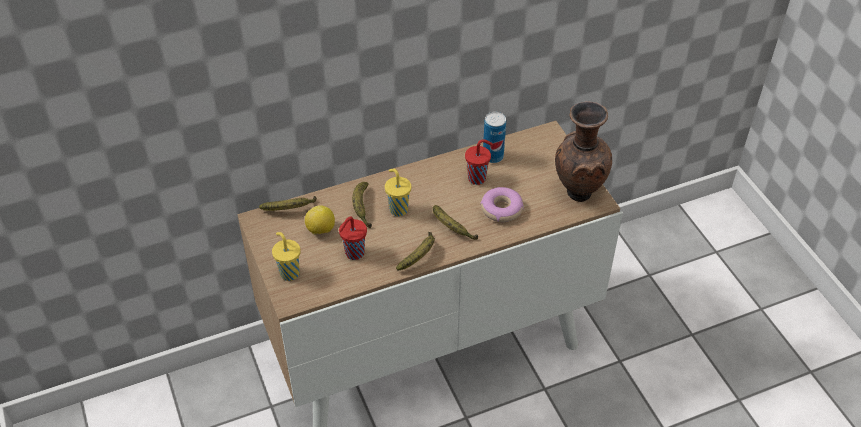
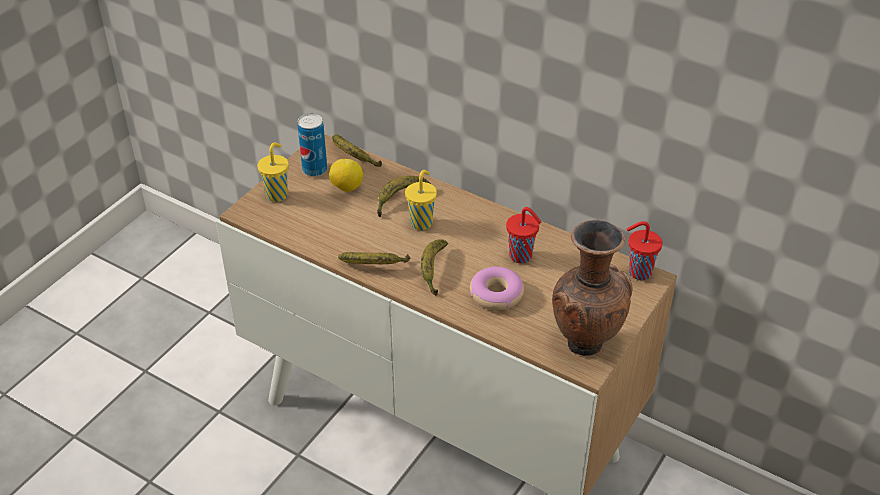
camera: 55 degrees right, 5 degrees down
(353, 254) = (337, 222): red cup -> red cup (638, 272)
(493, 156) = (565, 253): can -> can (314, 170)

